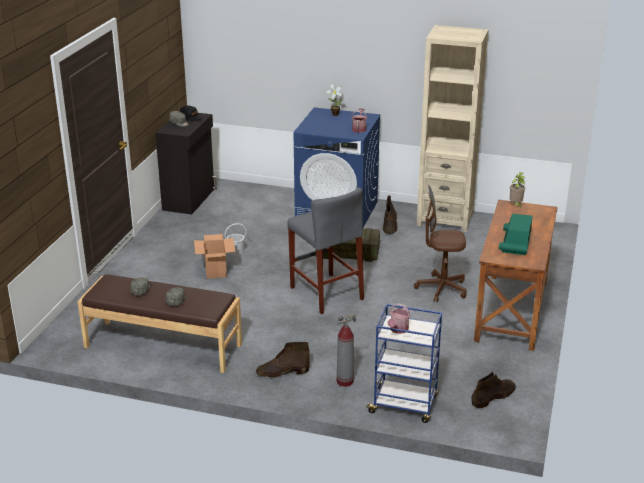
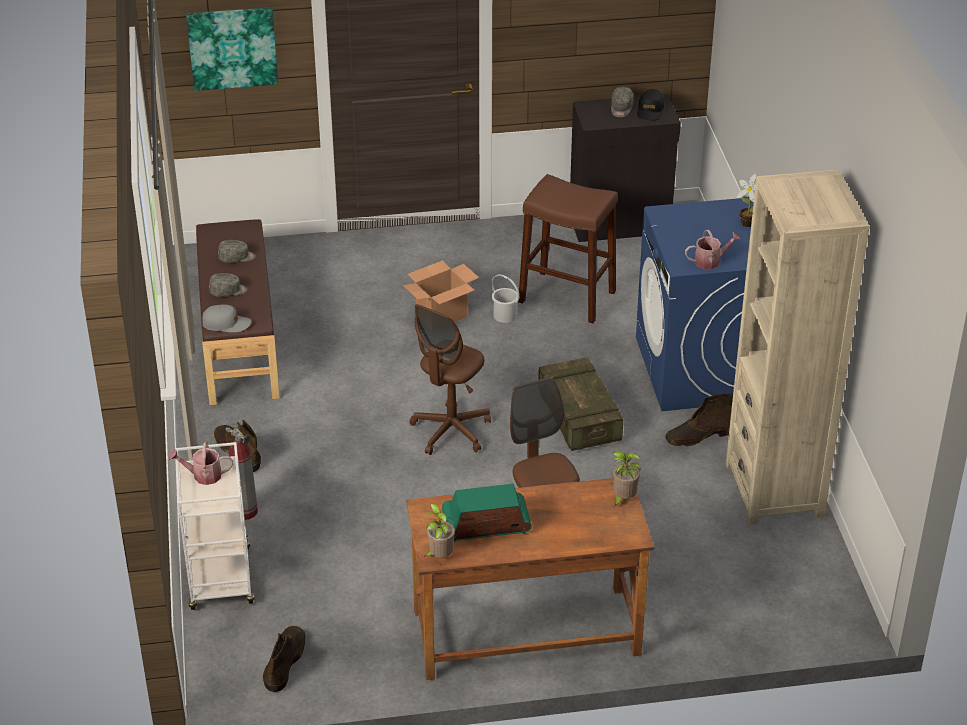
camera: 65 degrees right, 10 degrees up
(32, 166) = (232, 47): none -> picture
(212, 308) = (226, 324): none -> grey cap
(238, 230) = (567, 297): none -> brown stool
(326, 293) = (451, 431): grey stool -> brown office chair
(404, 405) = (221, 580): blue cart -> white cart
(493, 396) = (285, 661): brown boot -> brown boot turned 105 degrees counterclockwise
(535, 261) = (439, 556): none -> potted plant

